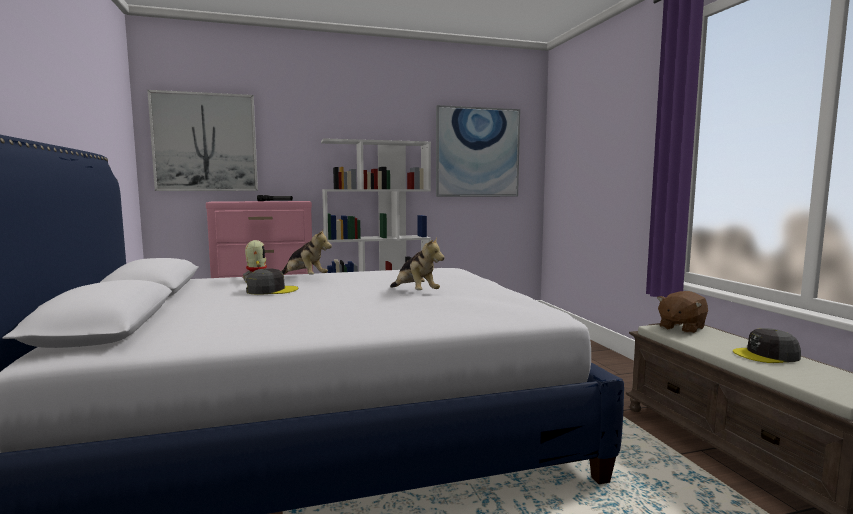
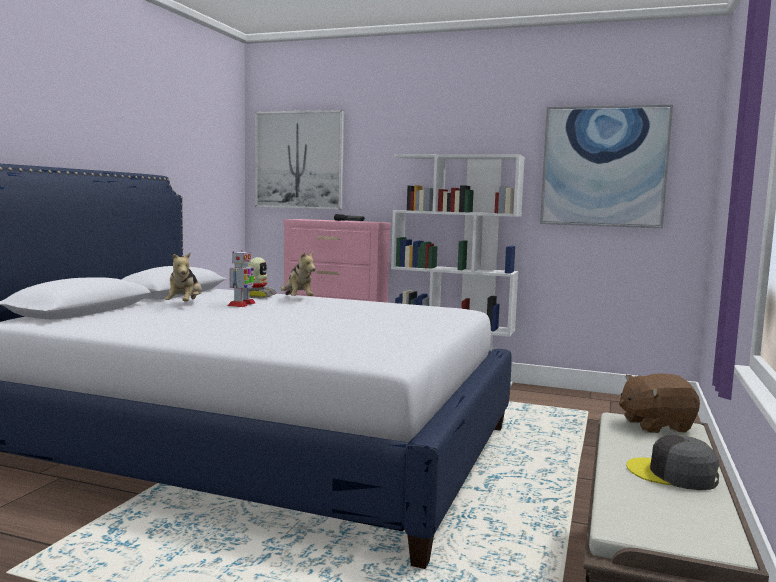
camera: 35 degrees right, 0 degrees up
(271, 290) = (241, 304): grey cap -> toy robot
(415, 293) = (342, 324): plush toy -> plush toy (185, 304)

